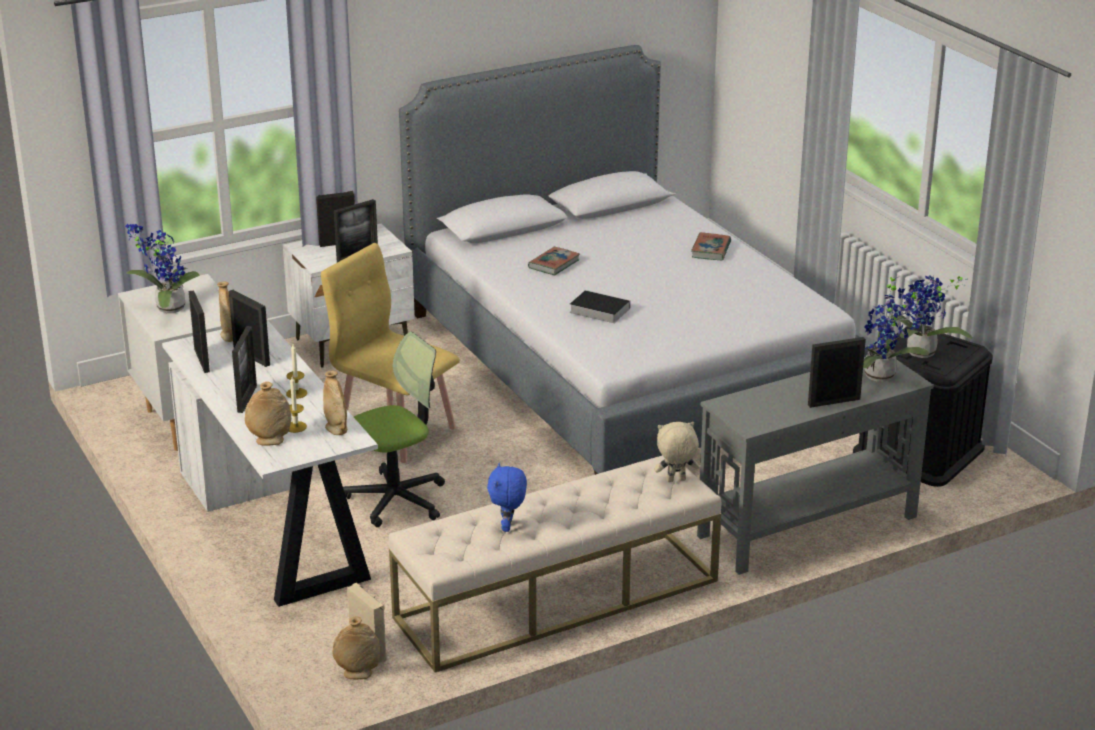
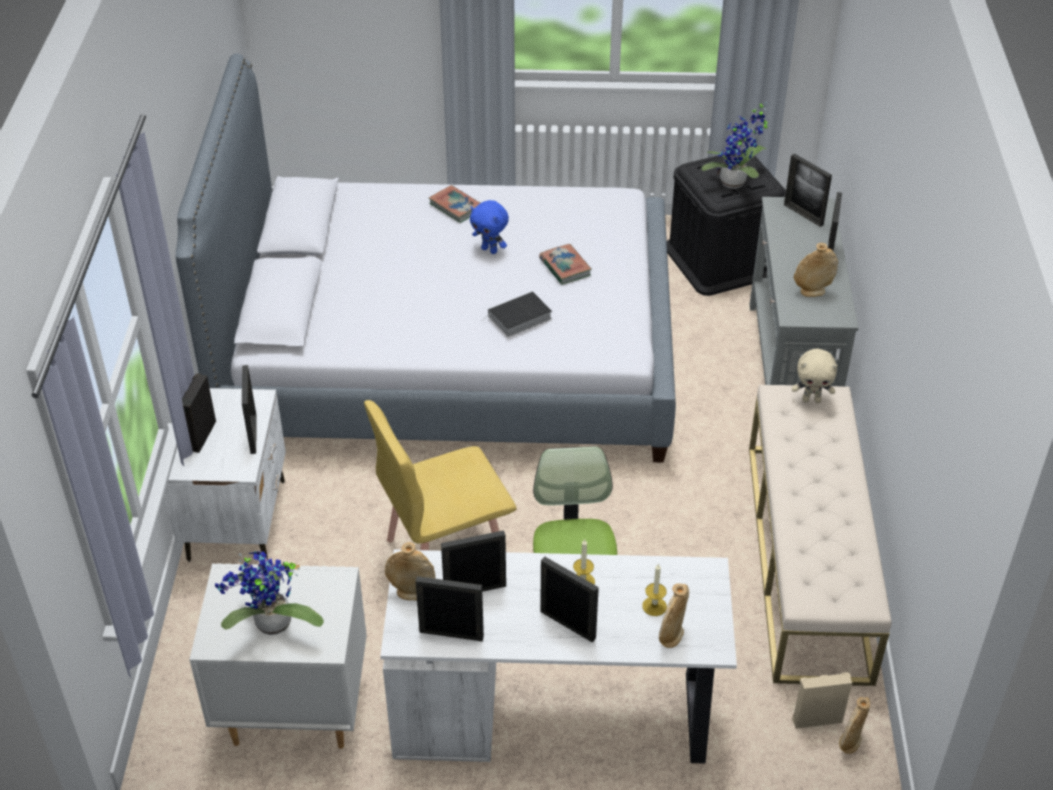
camera: 60 degrees left, 15 degrees up
(336, 429) = (679, 577): beige vase -> beige vase (812, 292)
(508, 527) = (826, 532): blue plush toy -> blue plush toy (490, 250)
(554, 264) = (395, 308): book -> book (565, 267)
(675, 481) = (811, 400): beige plush toy -> beige plush toy turned 105 degrees counterclockwise
(884, 376) = (803, 214): potted plant -> picture frame

